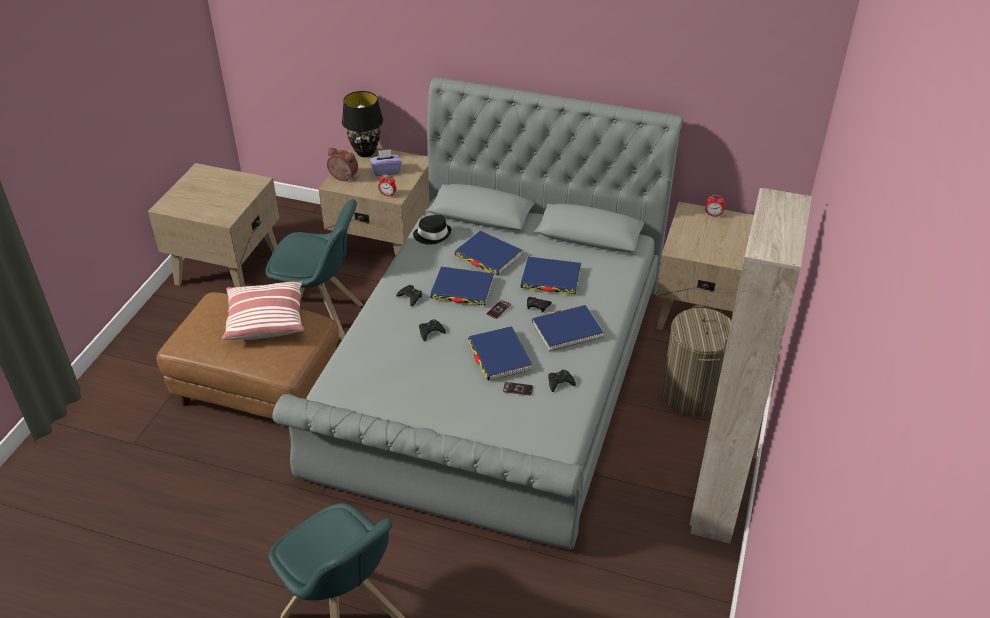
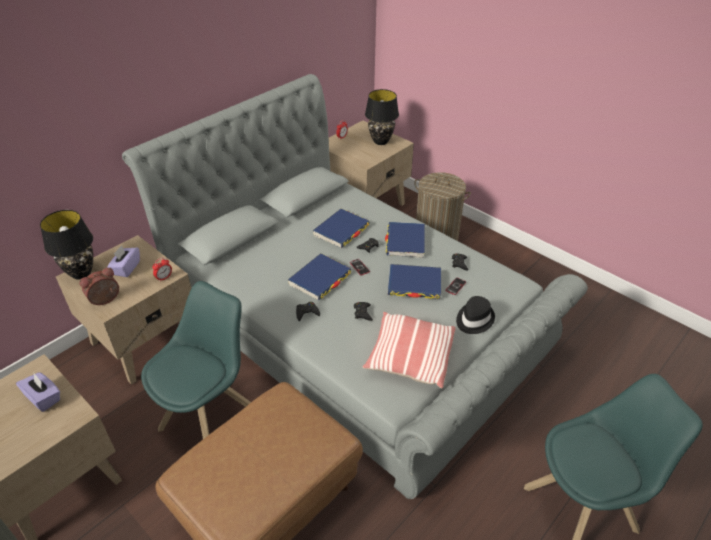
camera: 65 degrees left, 0 degrees up
(232, 197) = (44, 398): none -> purple tissue box
(265, 320) = (255, 433): pillow -> pillow (409, 358)
(432, 235) = (232, 274): black hat -> black hat (474, 319)
(488, 256) = (288, 252): blue book -> none
(716, 500) = (529, 263): beige wardrobe -> none
(734, 247) = (381, 141): none -> black table lamp

